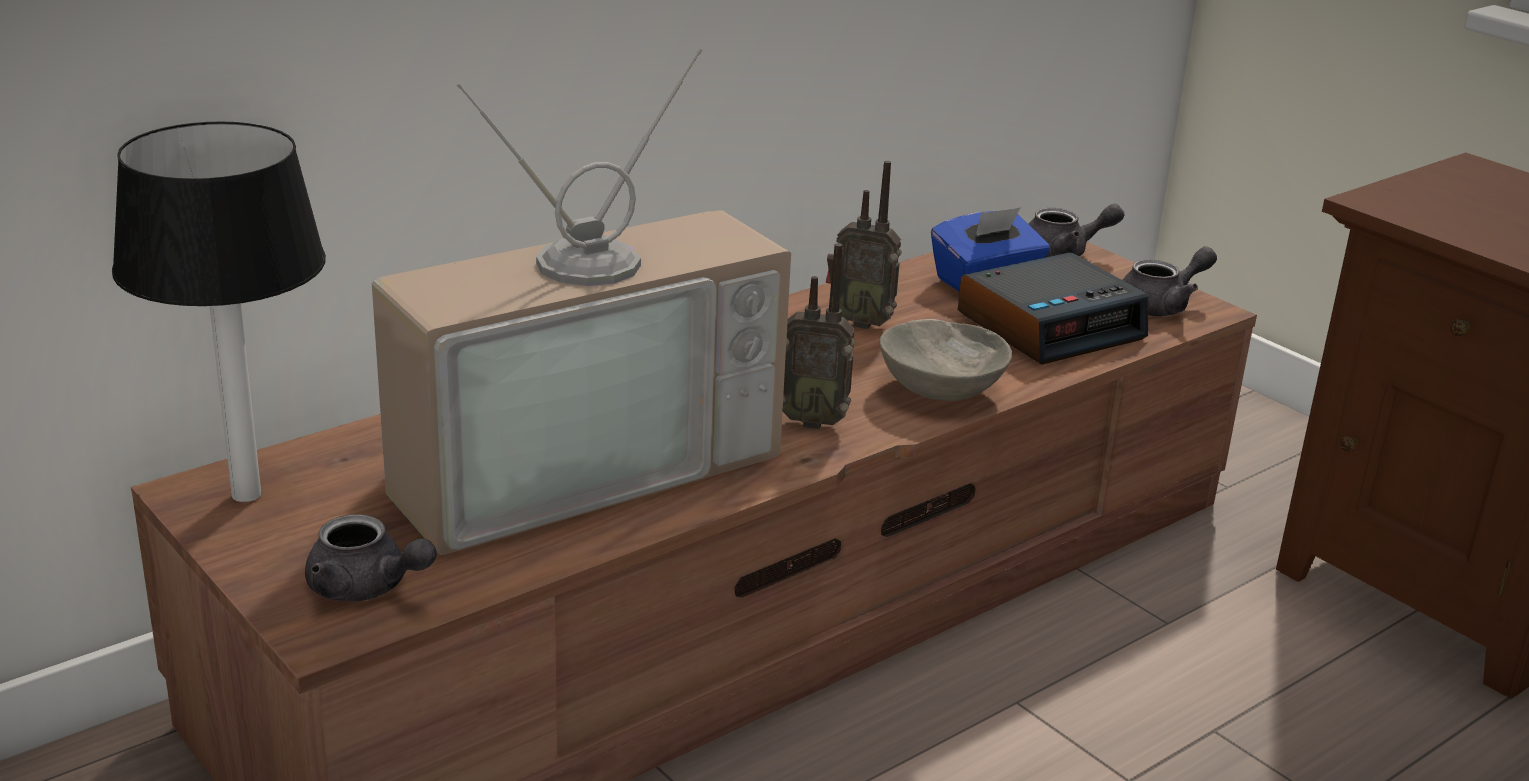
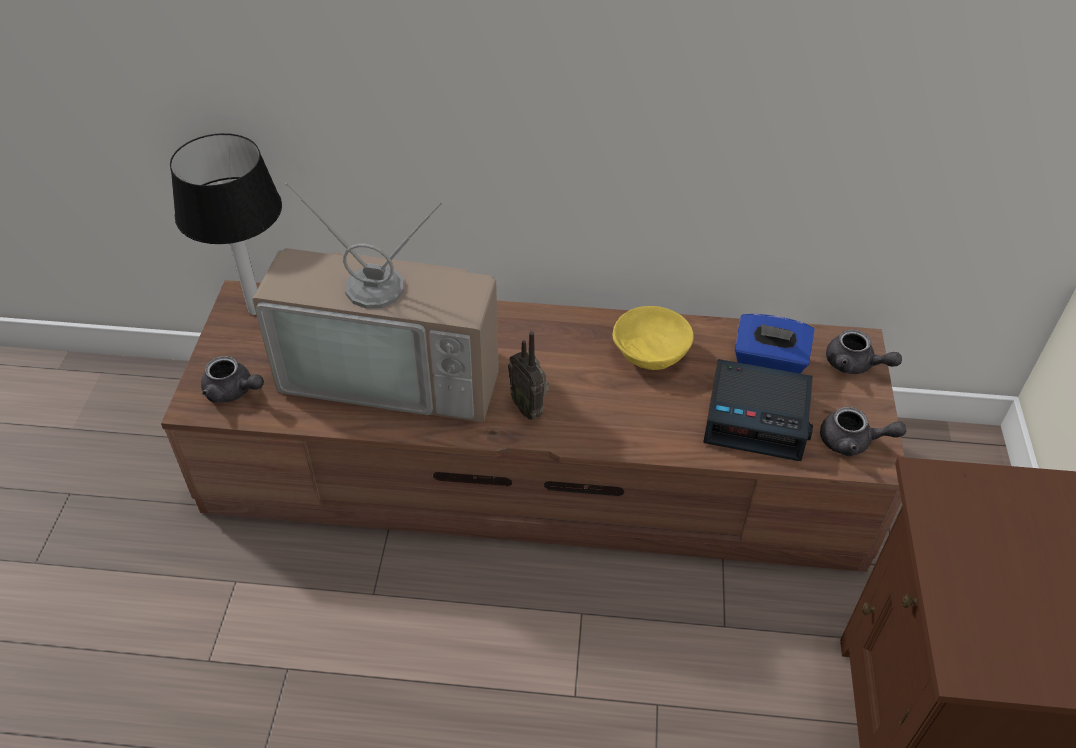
camera: 45 degrees right, 20 degrees up
(367, 588) = (233, 391): grey teapot -> grey teapot turned 45 degrees counterclockwise
(860, 322) = (651, 353): radio -> yellow bowl
(939, 389) = (624, 427): grey bowl -> none

